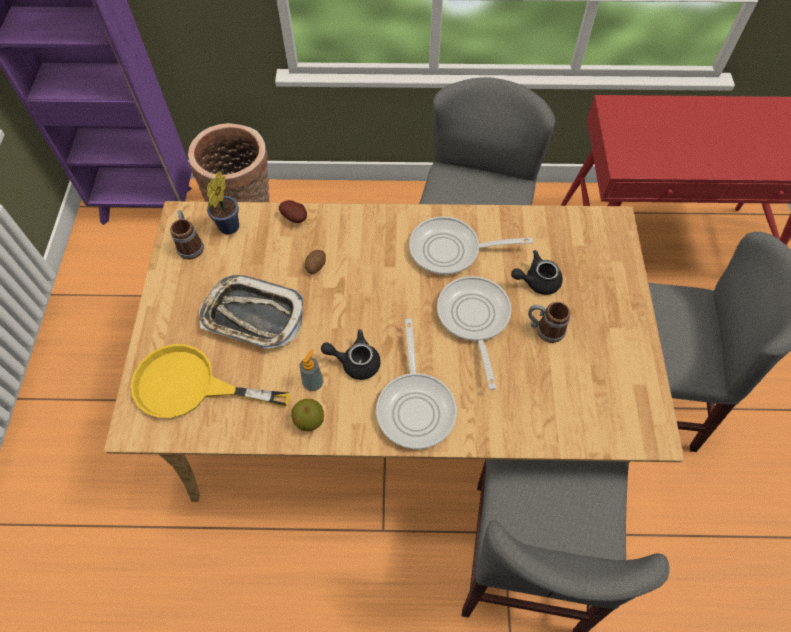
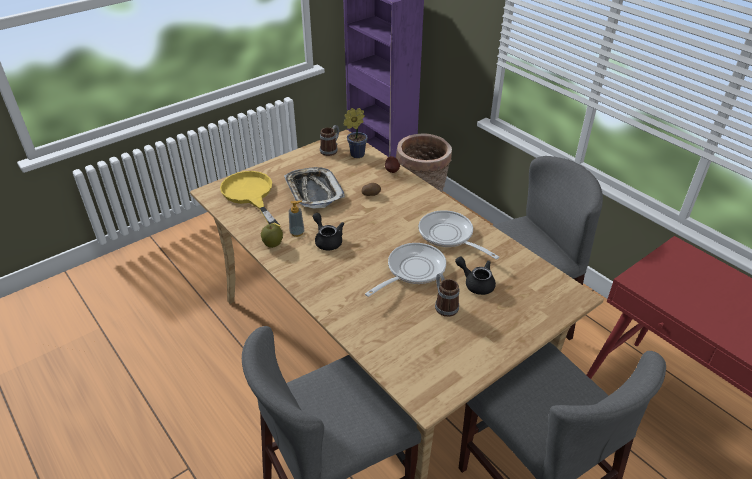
camera: 50 degrees right, 20 degrees down
(416, 406) = (325, 278): frying pan -> none

